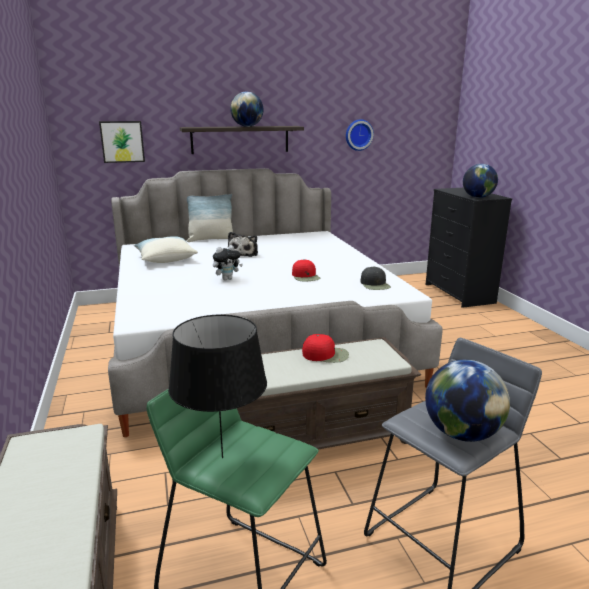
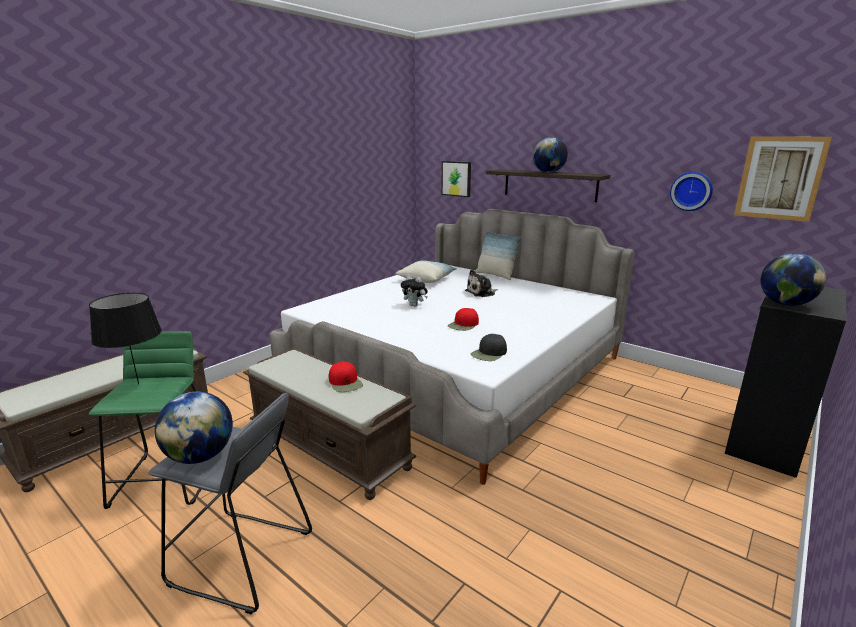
camera: 55 degrees right, 0 degrees up
(409, 121) = (780, 178): none -> picture

